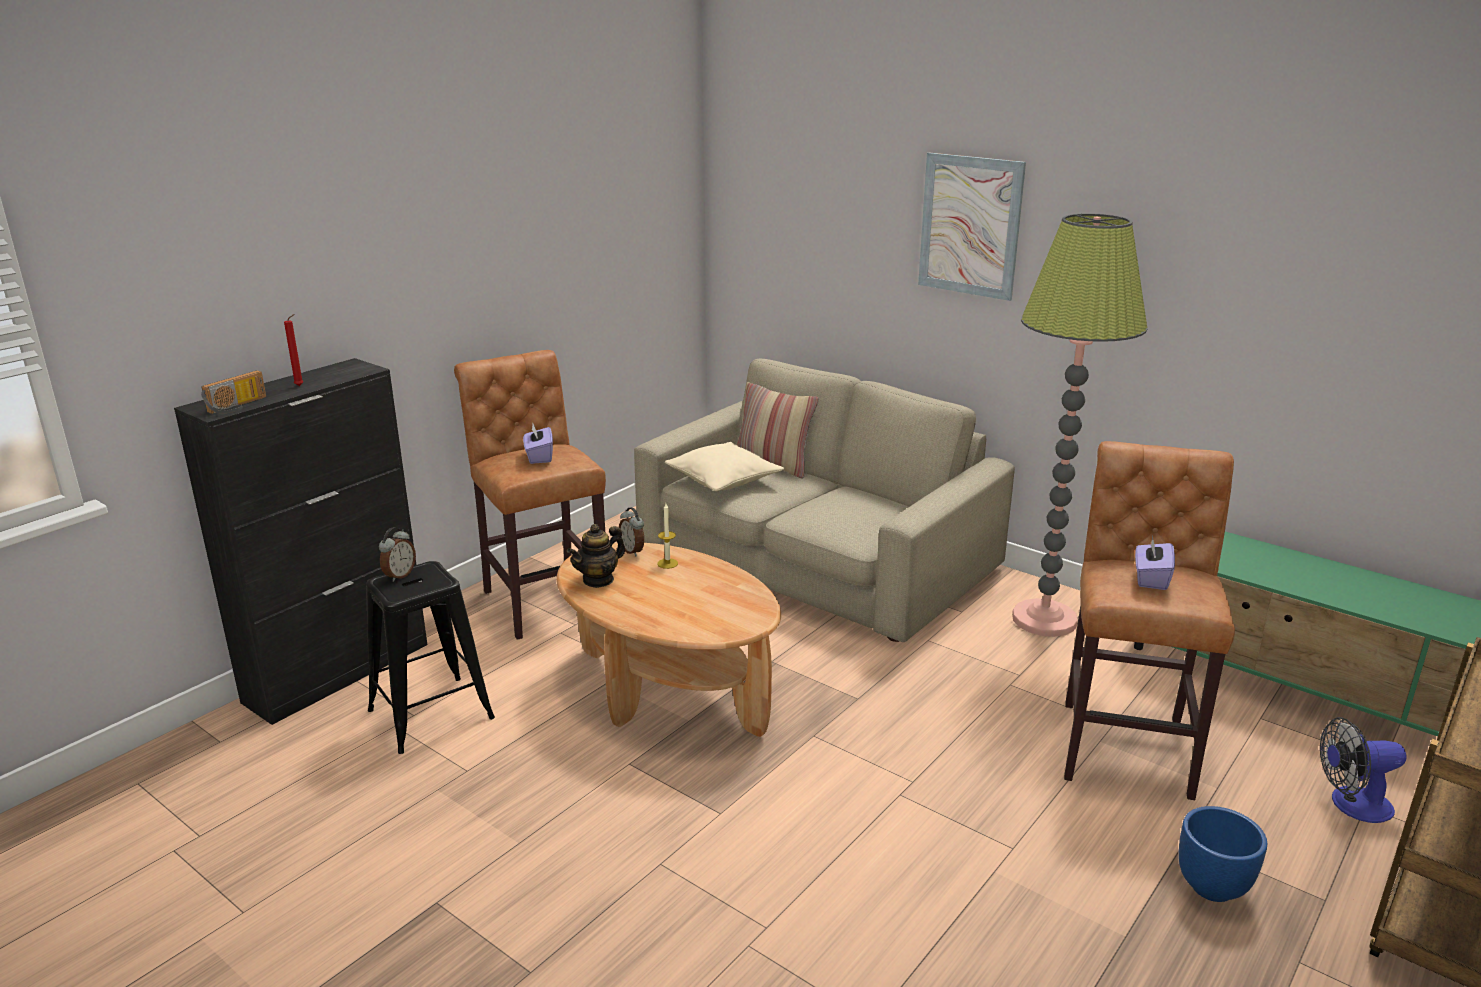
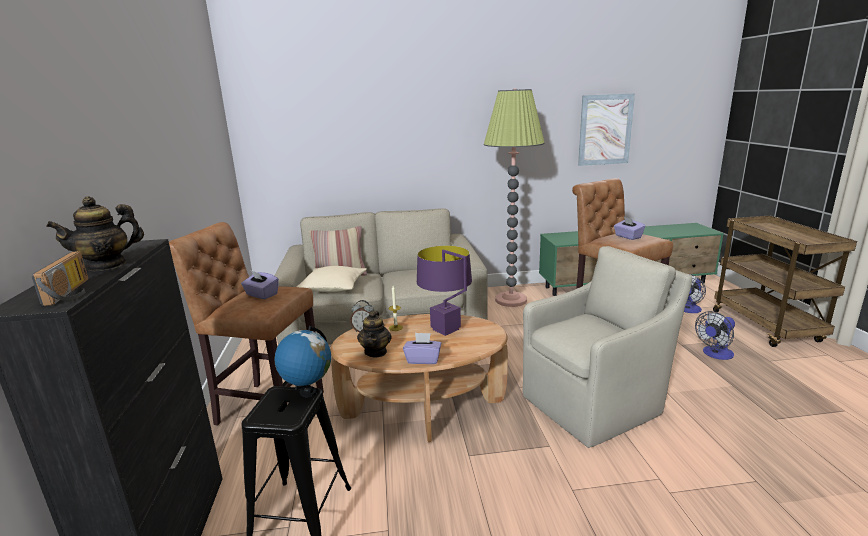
camera: 45 degrees left, 5 degrees down
(300, 386) = (107, 265): red candle -> teapot
(399, 575) = (264, 407): alarm clock -> none
(444, 581) = (308, 392): none -> globe
(620, 612) = (423, 359): none -> purple tissue box
(708, 593) = (445, 330): none -> purple table lamp
(864, 813) = (594, 404): none -> beige armchair
(970, 226) = (420, 114): picture -> picture (605, 130)
(1213, 888) = (715, 354): blue planter -> fan

